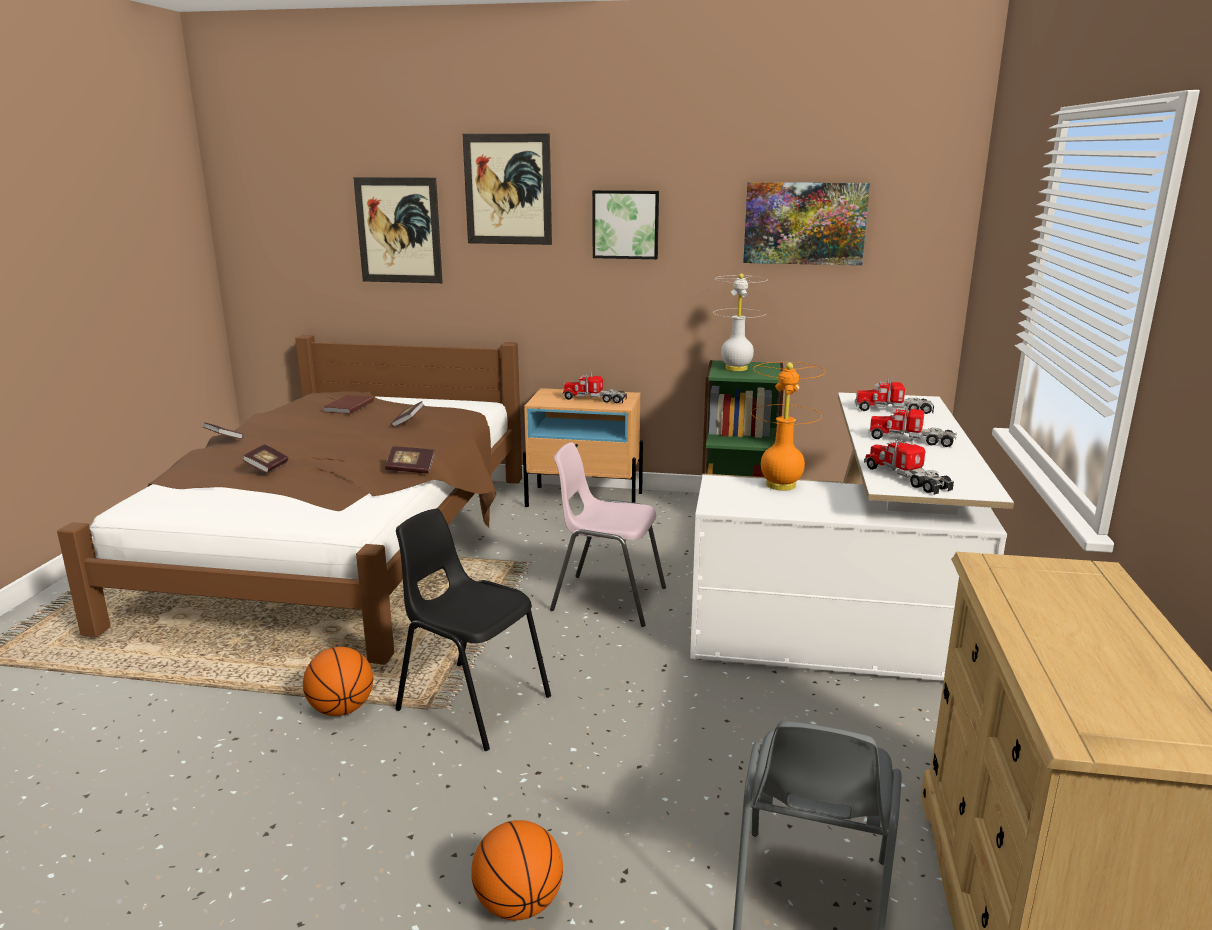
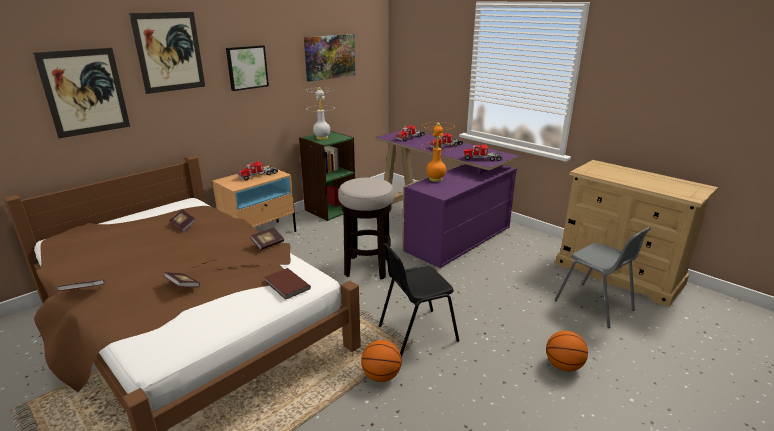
camera: 55 degrees left, 5 degrees up
(347, 407) = (111, 235): brown book -> brown book (286, 285)
(607, 599) = (367, 267): pink chair -> stool
(857, 608) = (440, 224): white desk -> purple desk

